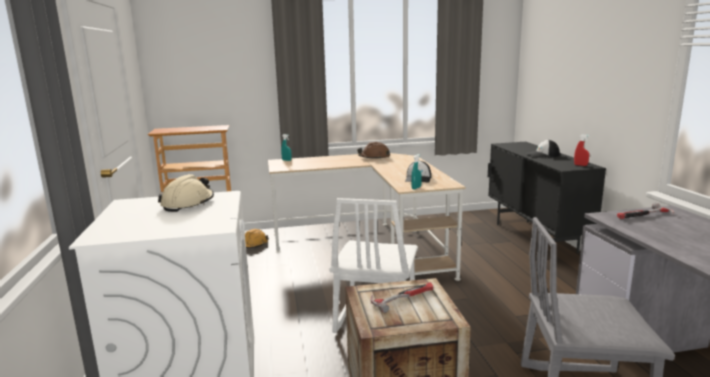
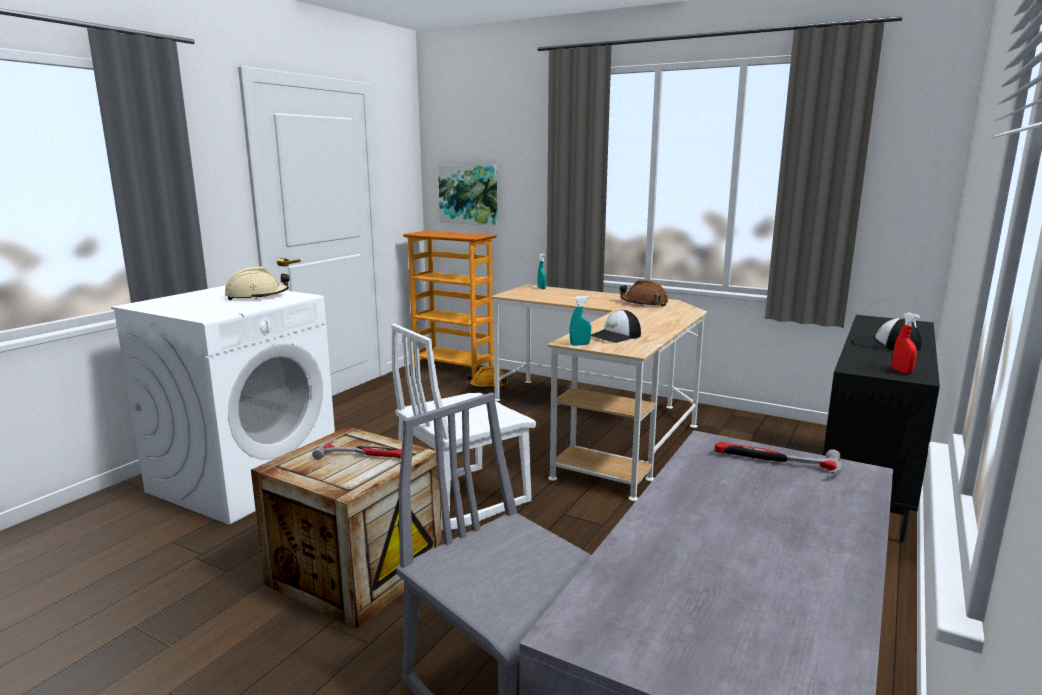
camera: 40 degrees right, 0 degrees up
(196, 94) = (469, 194): none -> picture

